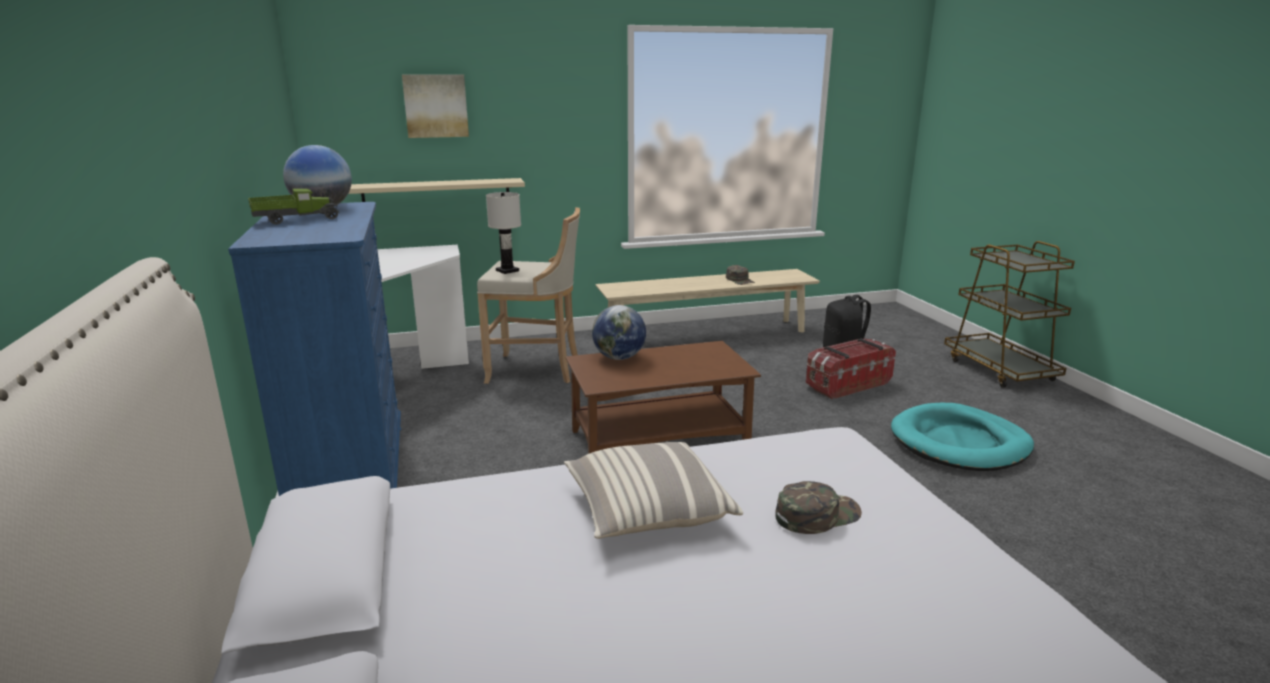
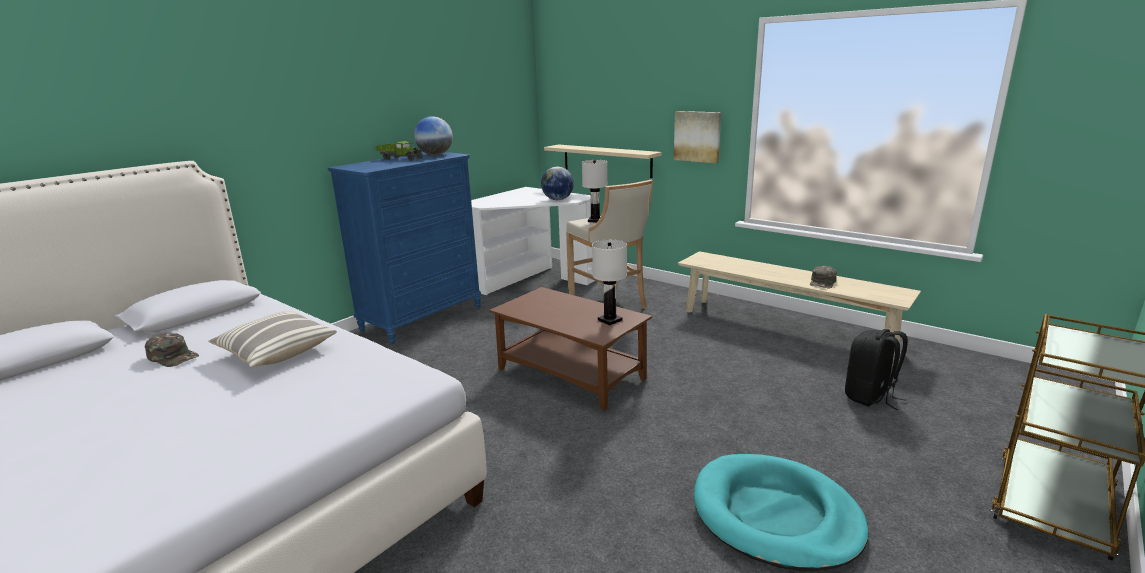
camera: 55 degrees right, 0 degrees up
(436, 106) = (610, 92): picture -> picture (697, 136)
(619, 358) = (561, 299): globe -> globe (557, 199)
(708, 356) = (610, 320): none -> white table lamp
(816, 515) = (294, 396): green cap -> green cap (173, 356)
(846, 384) = (803, 417): storage box -> none

